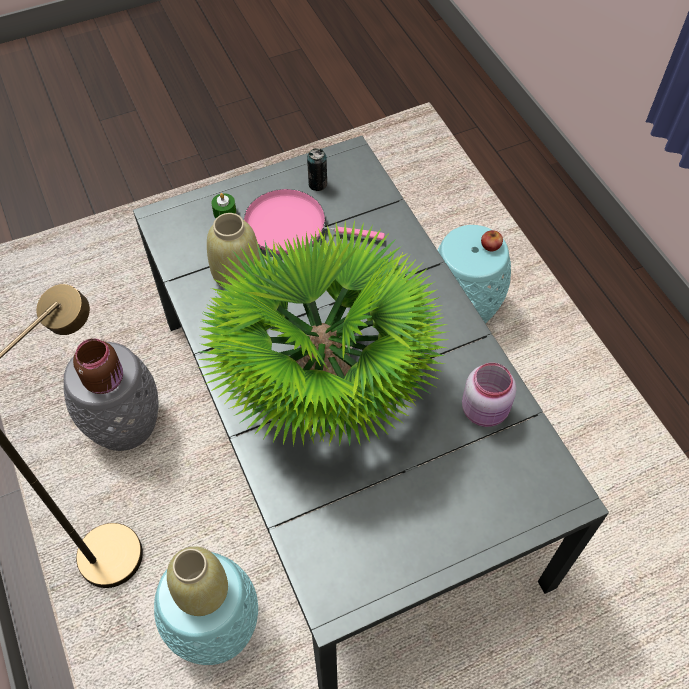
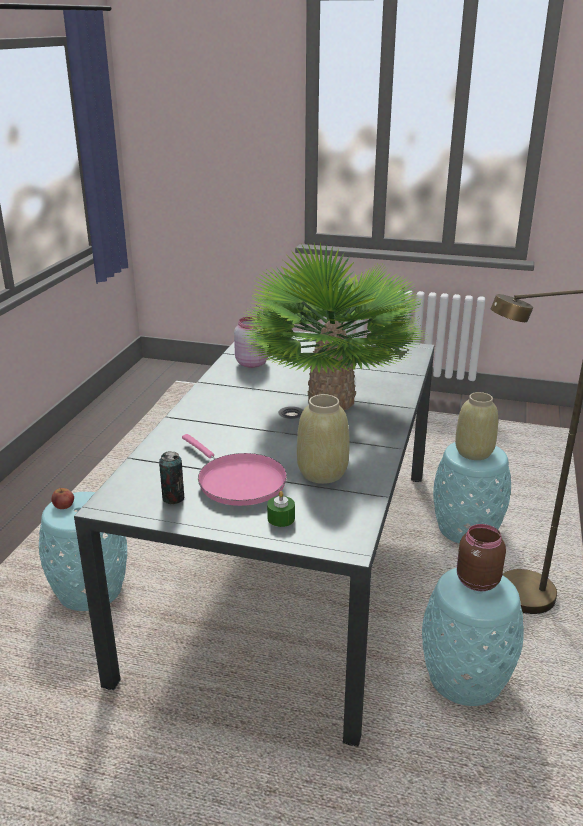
camera: 140 degrees left, 30 degrees down
(124, 422) = (465, 679): grey stool -> turquoise stool

